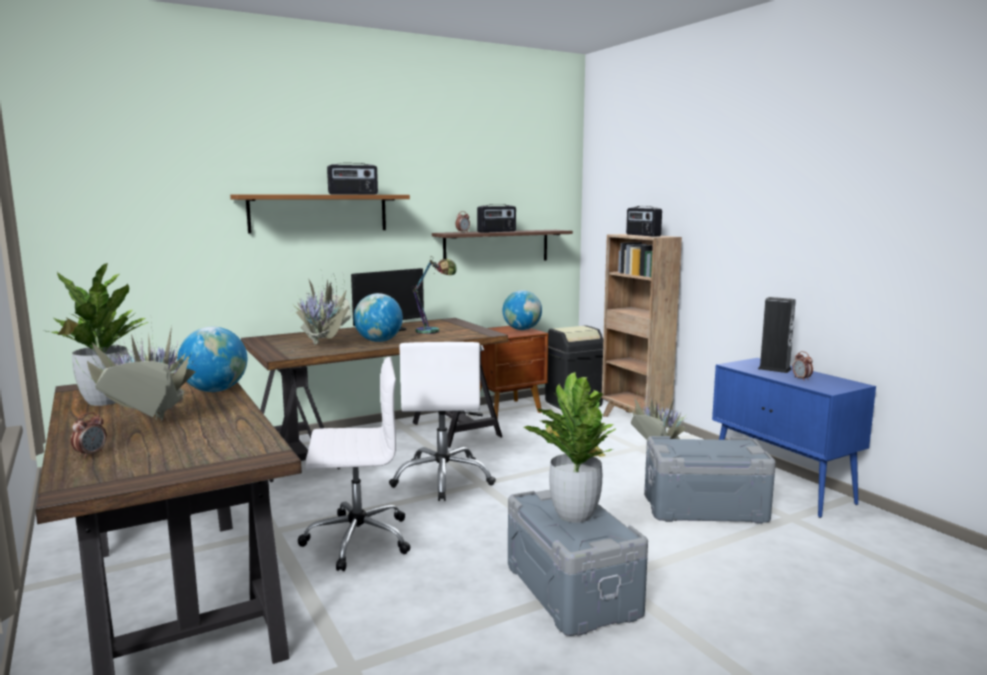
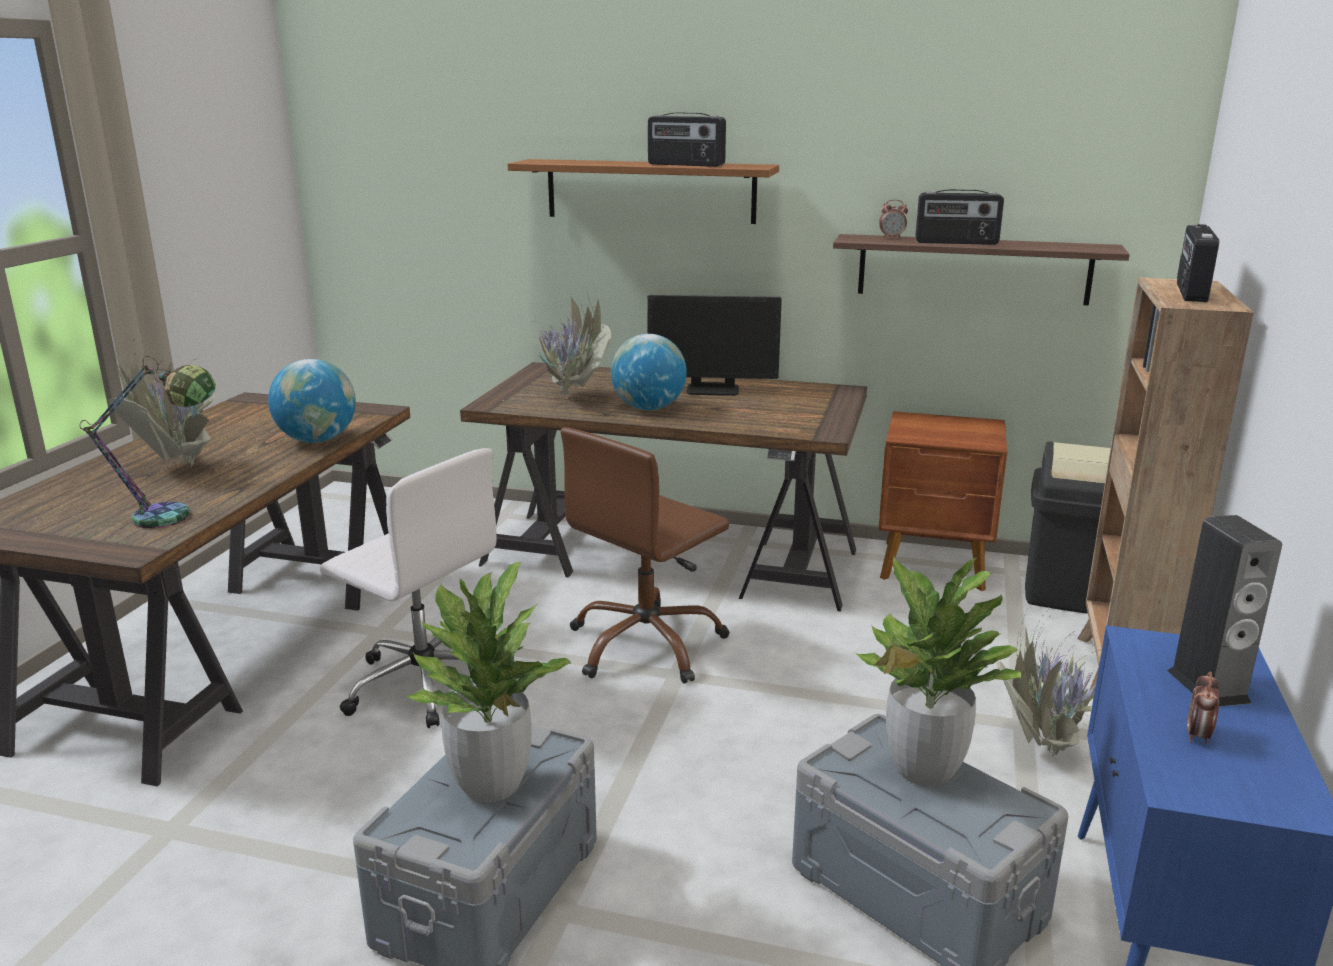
camera: 45 degrees right, 10 degrees up
(91, 454) = (66, 490): alarm clock -> none
(105, 401) = (222, 425): potted plant -> potted plant (923, 770)
(434, 331) = (764, 407): table lamp -> table lamp (176, 519)
(443, 479) = (646, 645): white office chair -> brown office chair
(522, 329) = (978, 432): globe -> none

